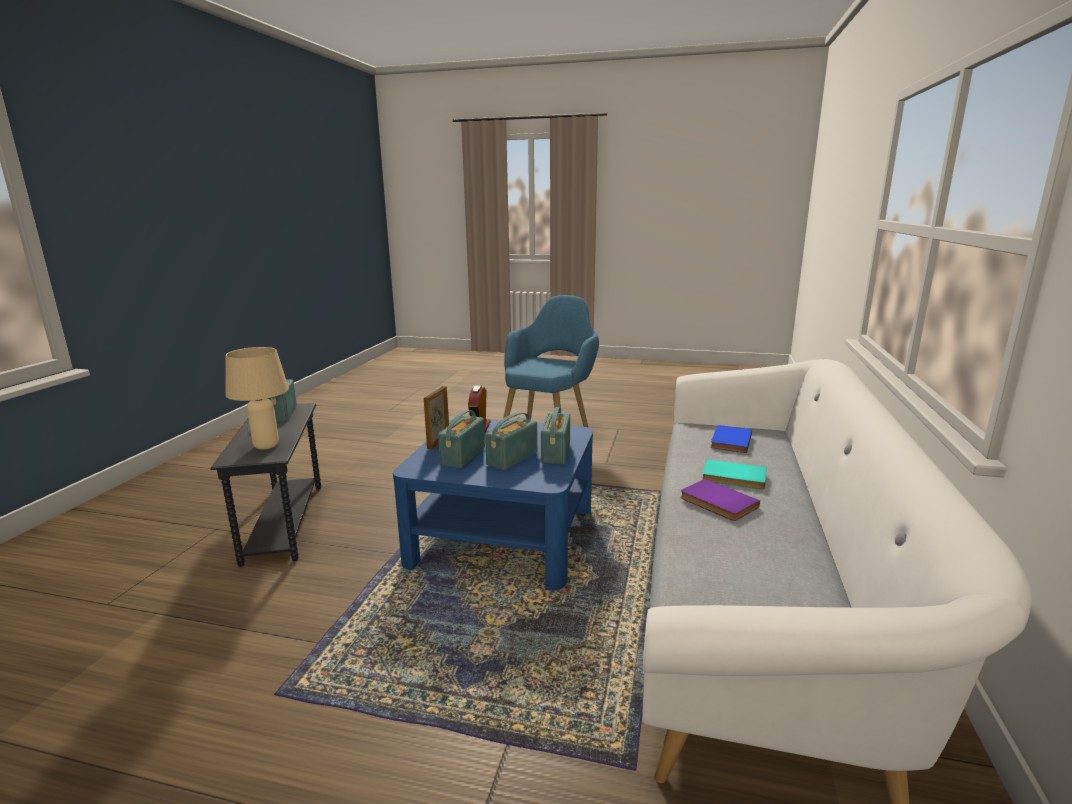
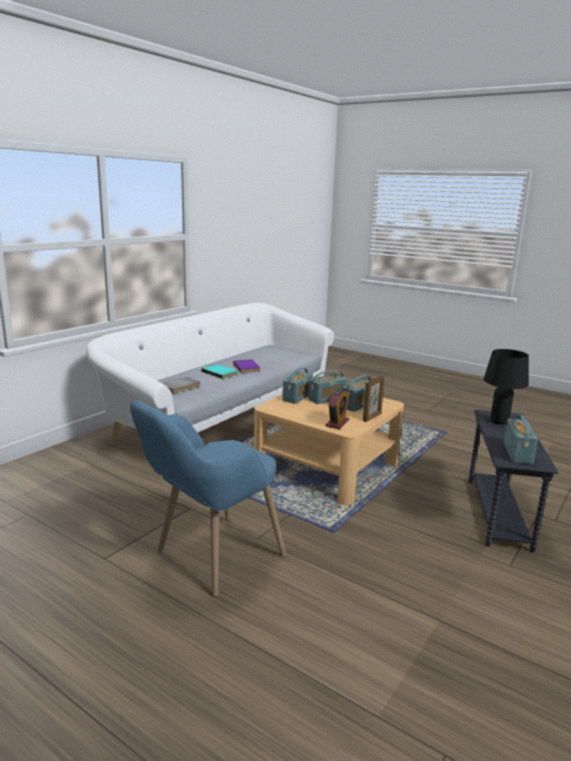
camera: 160 degrees left, 0 degrees up
(266, 446) = (499, 421): beige table lamp -> black table lamp
(503, 536) = (326, 467): blue coffee table -> beige coffee table
(729, 441) = (181, 387): blue book -> grey book

